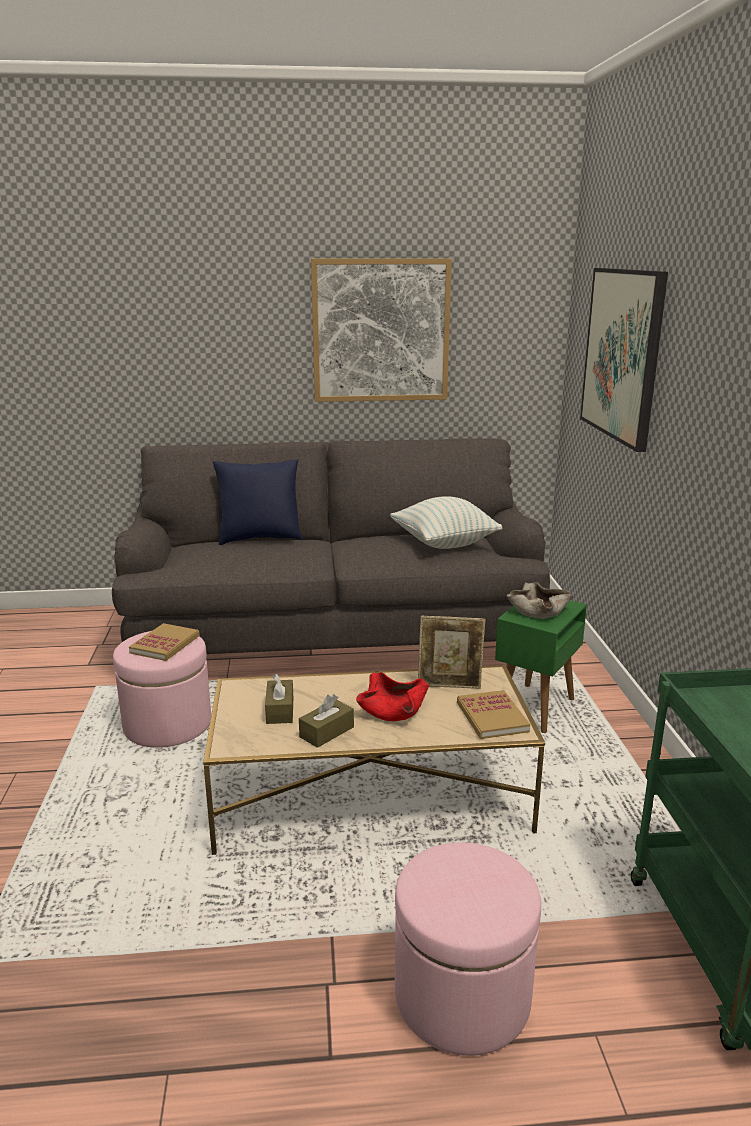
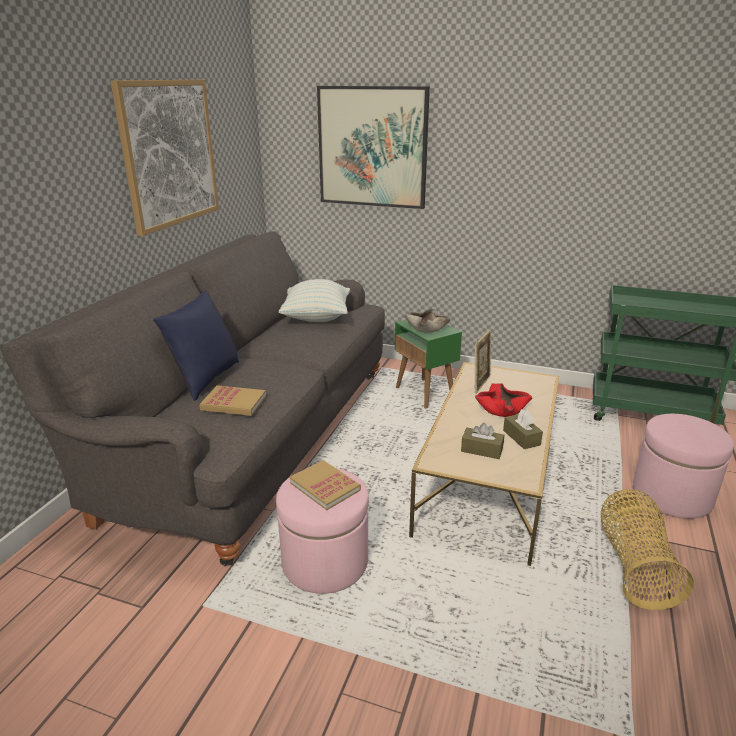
camera: 65 degrees left, 5 degrees up
(253, 953) = (634, 565): none -> basket
(492, 717) = (526, 382): book -> book (233, 403)

